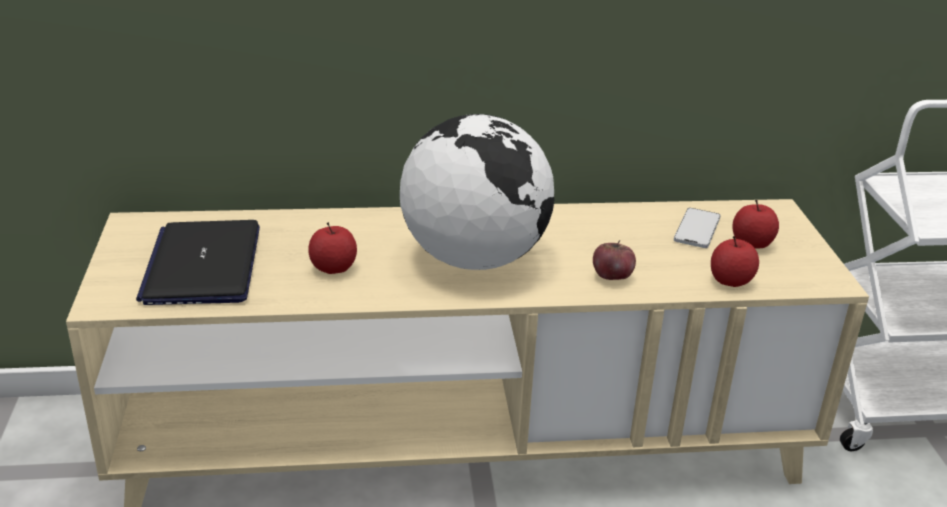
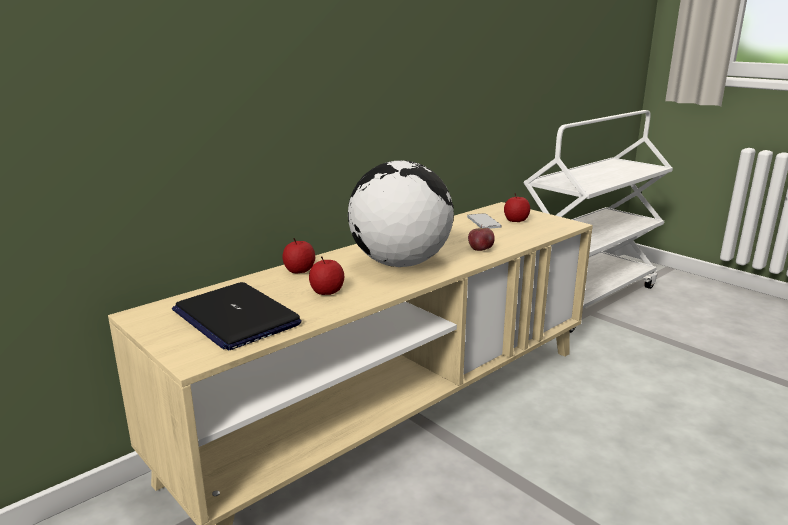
camera: 35 degrees left, 10 degrees down
(730, 281) = (532, 235): apple -> apple (299, 270)

